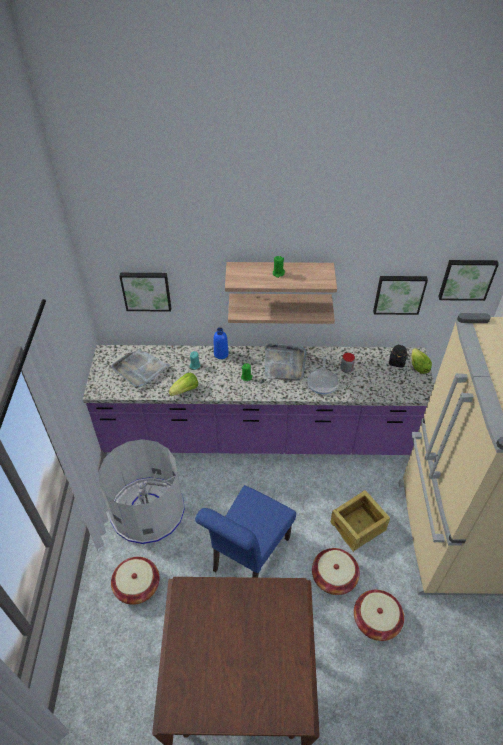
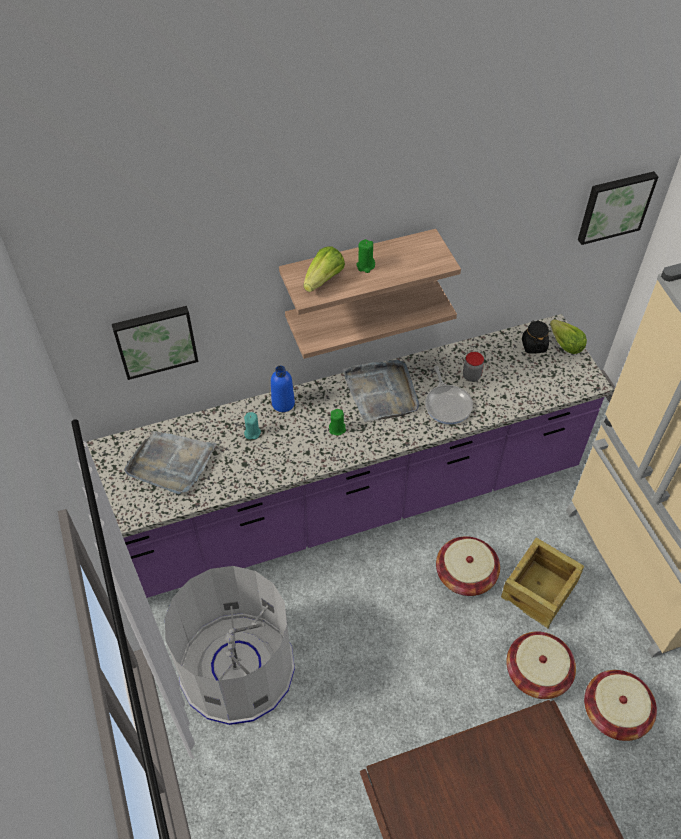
camera: 20 degrees left, 5 degrees up
(137, 586) = (271, 786): basket -> basket (465, 574)
(185, 390) = (256, 476): lettuce -> lettuce (324, 280)
(248, 558) = (411, 687): blue chair -> none
(399, 293) = (526, 249): picture -> none

